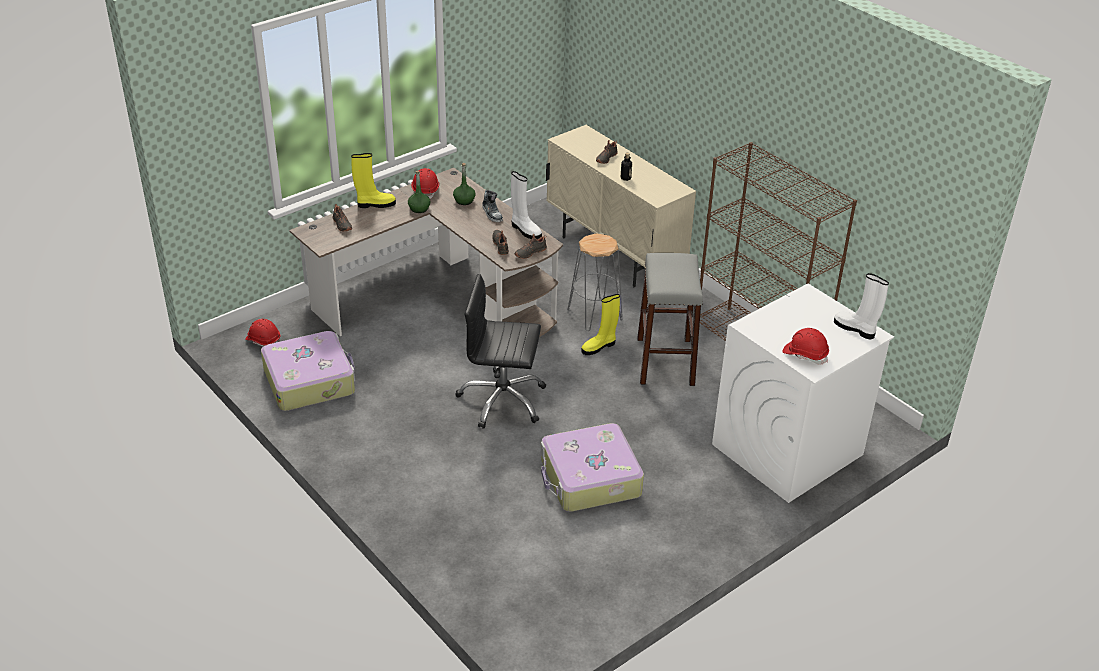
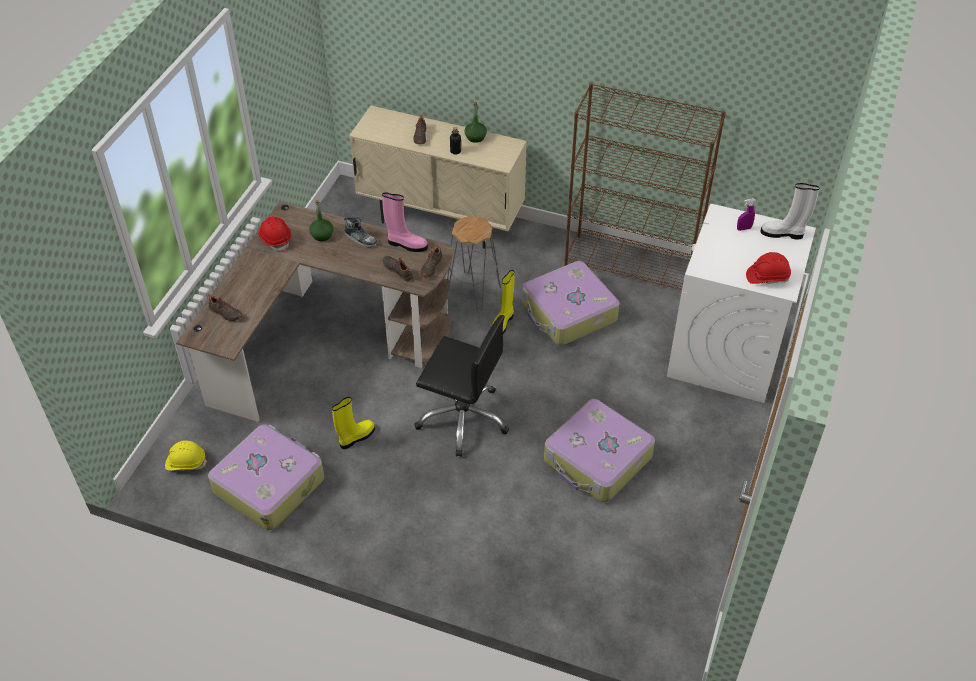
camera: 30 degrees left, 10 degrees up
(263, 341) = (186, 462): red hard hat -> yellow hard hat
(375, 204) = (238, 275): yellow boot -> yellow boot (356, 437)
(419, 208) = (286, 262): green bottle -> green bottle (475, 137)
(502, 400) = (463, 418): black office chair -> black office chair turned 135 degrees counterclockwise
(525, 230) = (406, 244): white boot -> pink boot
(665, 361) = (568, 313): grey stool -> suitcase
(820, 312) = (744, 228): none -> purple spray bottle

